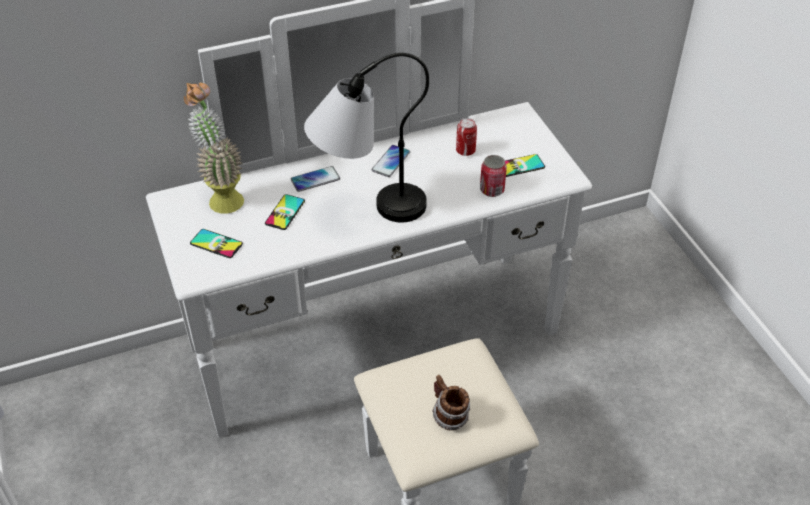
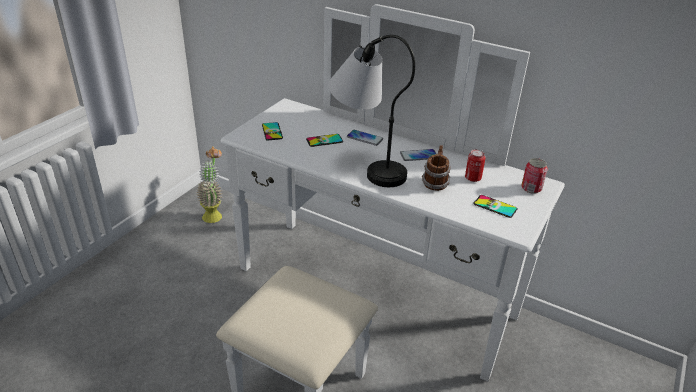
camera: 50 degrees right, 10 degrees down
(221, 197) = (310, 117): potted plant -> potted plant (214, 214)
(448, 416) = (285, 319): mug -> mug (435, 183)
(492, 190) = (453, 204): can -> can (531, 188)

